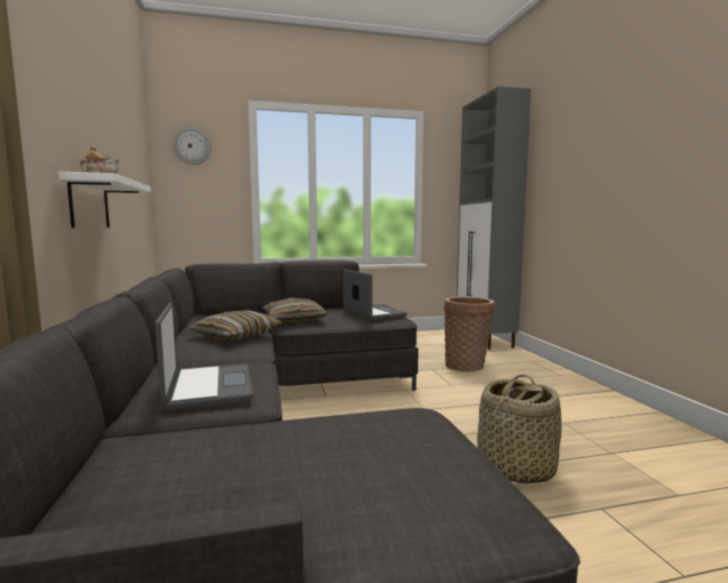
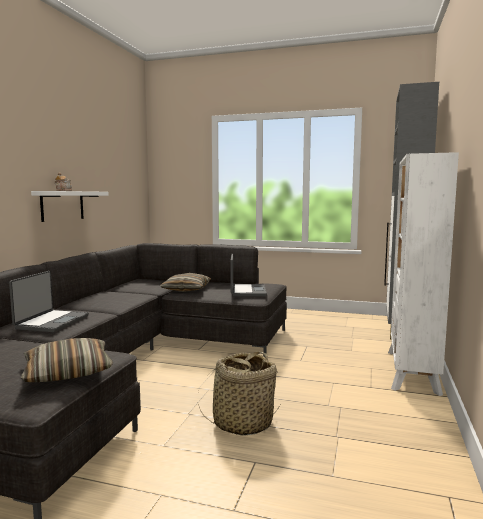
camera: 30 degrees right, 0 degrees up
(192, 146) = (173, 154): wall clock -> none
(236, 336) = (128, 296): pillow -> pillow (68, 372)
(466, 366) = (342, 349): basket -> none
(554, 375) = (411, 371): none -> white bookcase

